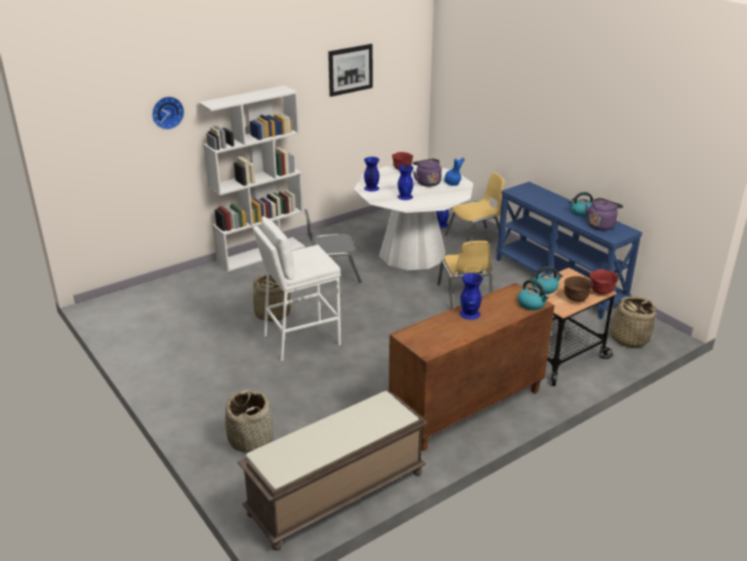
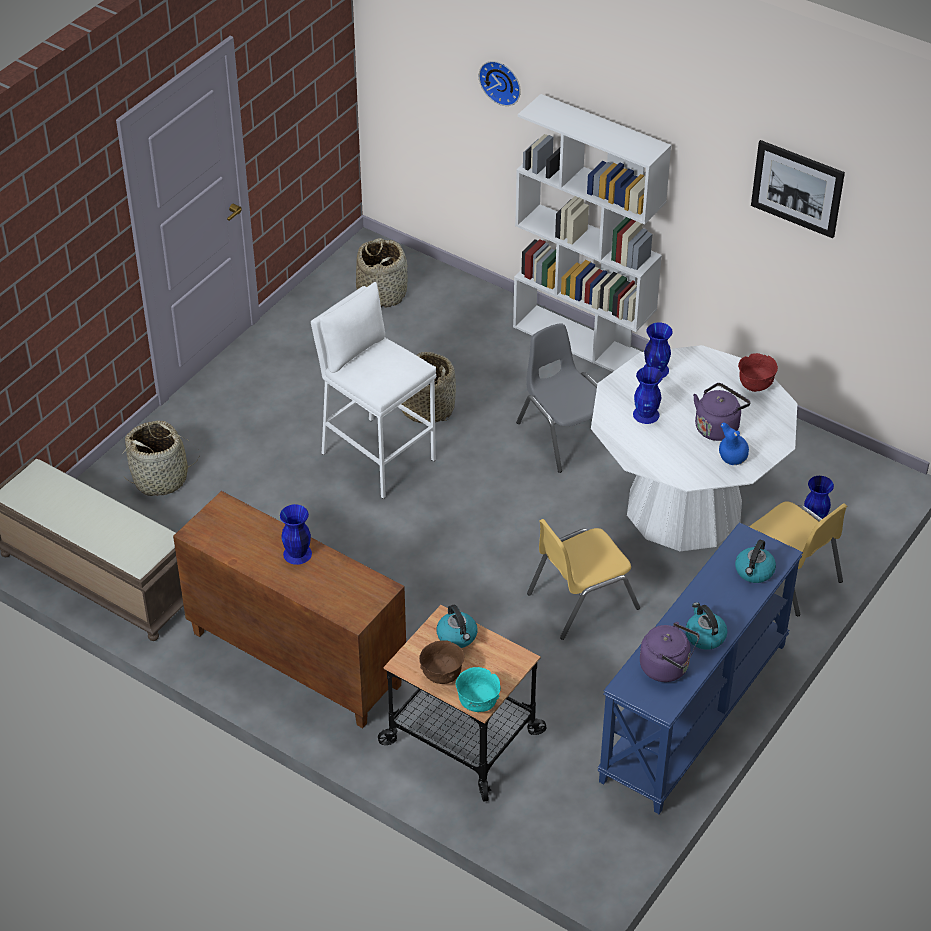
camera: 70 degrees right, 15 degrees up
(532, 304) = (348, 611): kettle -> kettle (754, 572)
(601, 292) = (477, 703): red bowl -> turquoise bowl
(629, 338) = (555, 824): basket -> basket (382, 293)

